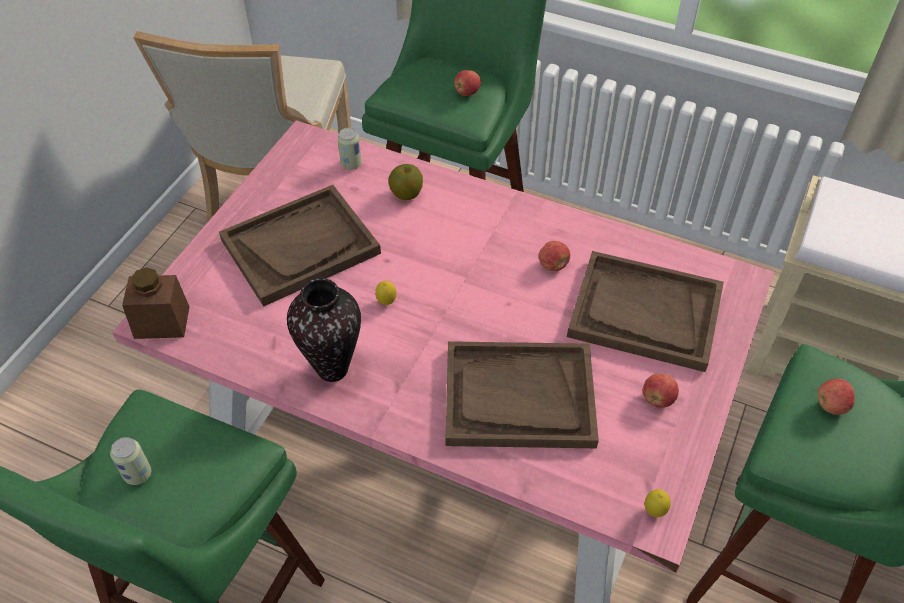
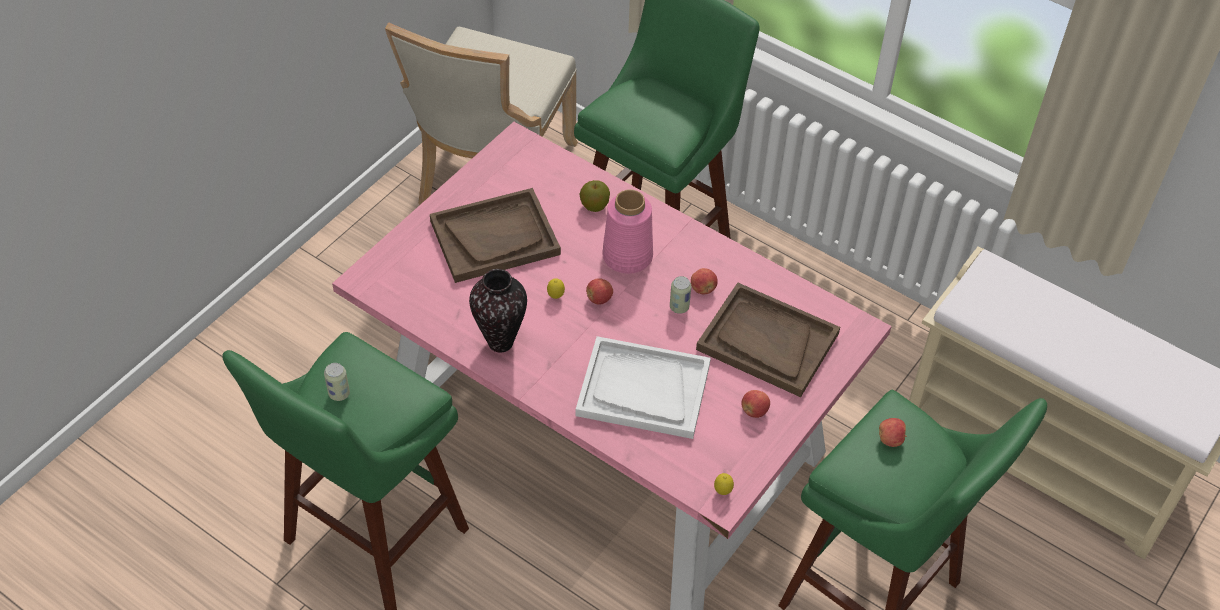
camera: 10 degrees right, 0 degrees up
(162, 322) = (372, 282): brown jar -> none
(351, 164) = (553, 170): can -> can (679, 307)
(458, 242) = (628, 255): none -> pink vase
(467, 92) = (671, 119): apple -> apple (599, 299)
(518, 397) = (643, 390): brown tray -> white tray

